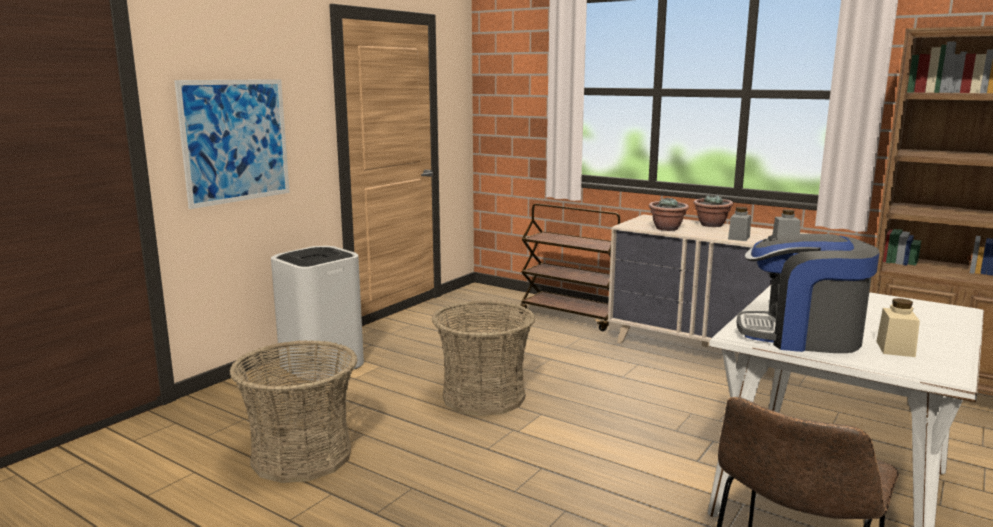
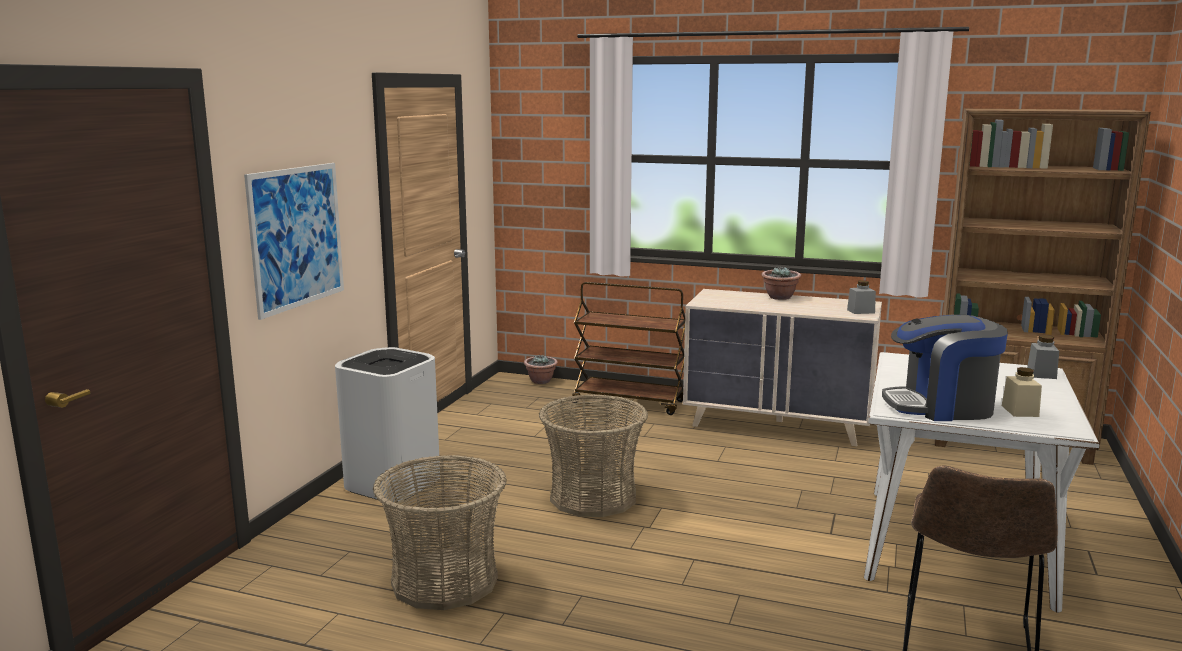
camera: 15 degrees left, 0 degrees up
(667, 228) = (742, 304): potted plant -> potted plant (541, 381)
(739, 238) = (817, 311): grey jar -> grey jar (1041, 374)

